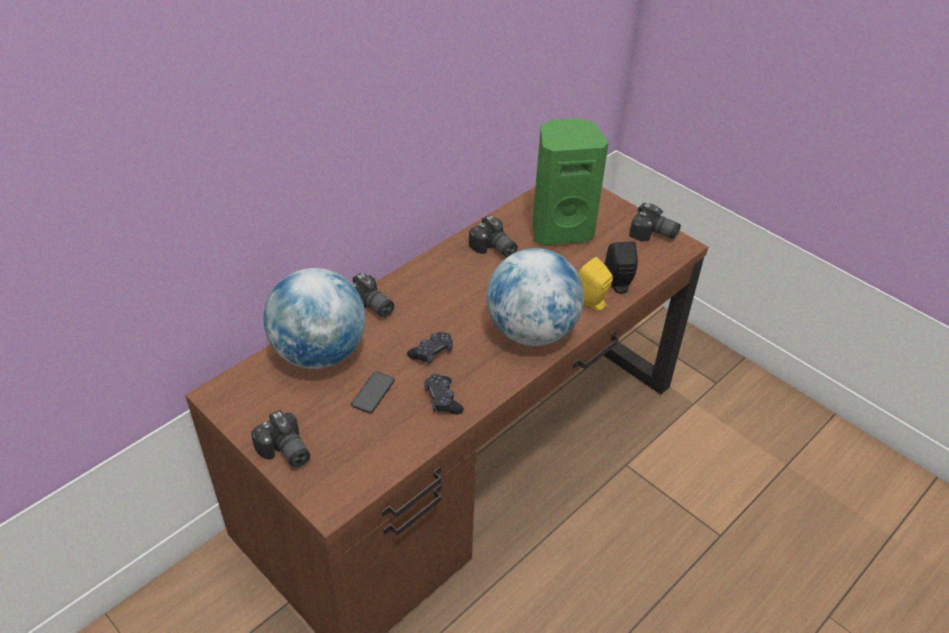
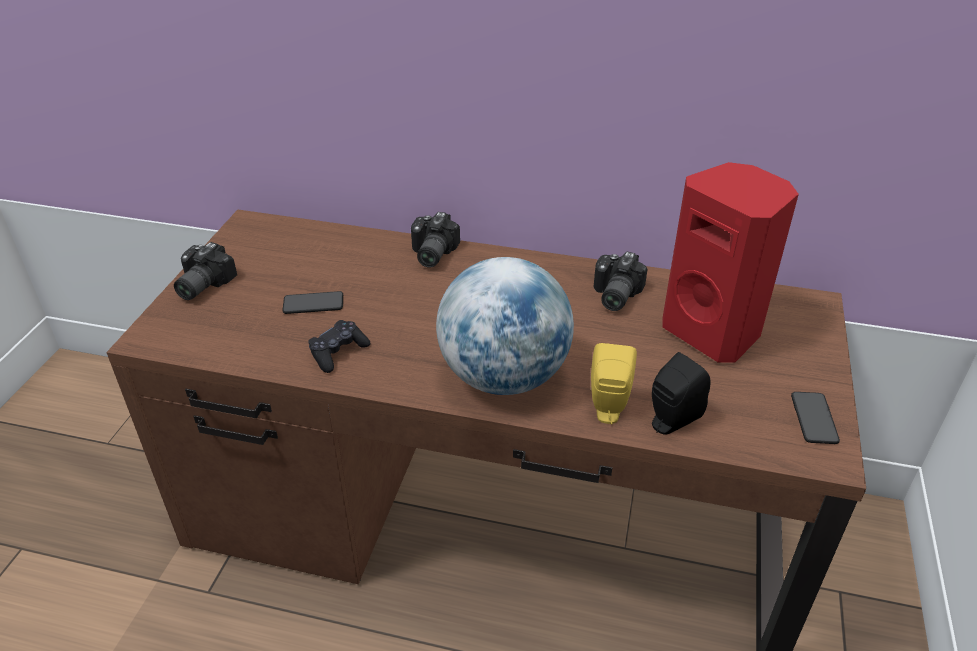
camera: 60 degrees right, 5 degrees down
(319, 353) = (342, 252): globe -> none
(432, 352) = (402, 318): black game controller -> none
(560, 229) = (713, 332): green speaker -> red speaker
(653, 234) = (814, 418): camera -> phone

